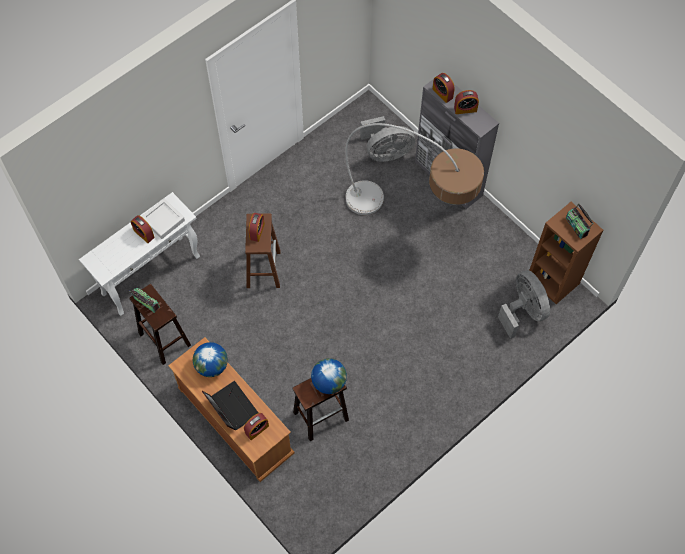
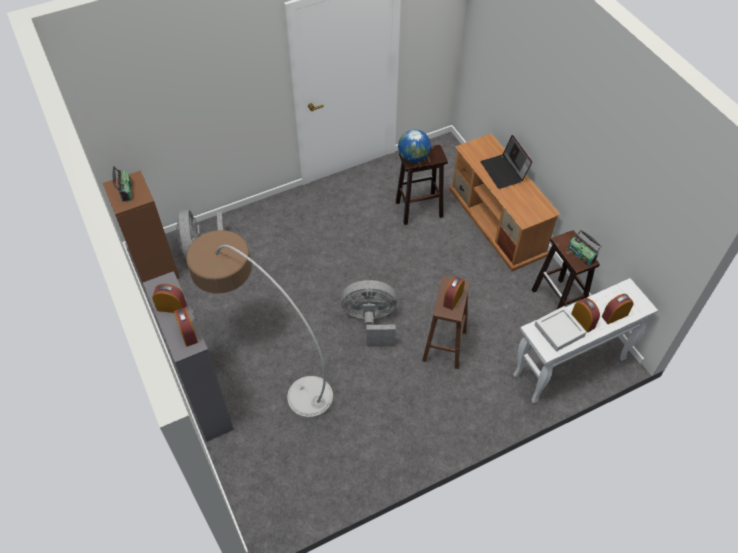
camera: 165 degrees left, 10 degrees down
(212, 366) = (518, 205): globe -> none
(257, 429) = (484, 153): alarm clock -> alarm clock (614, 315)
(386, 152) = (262, 450): grey fan -> grey fan (371, 322)

